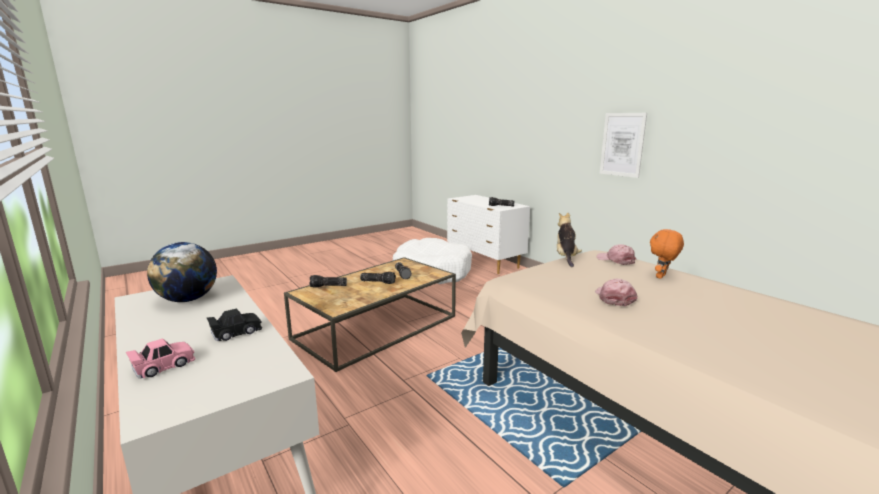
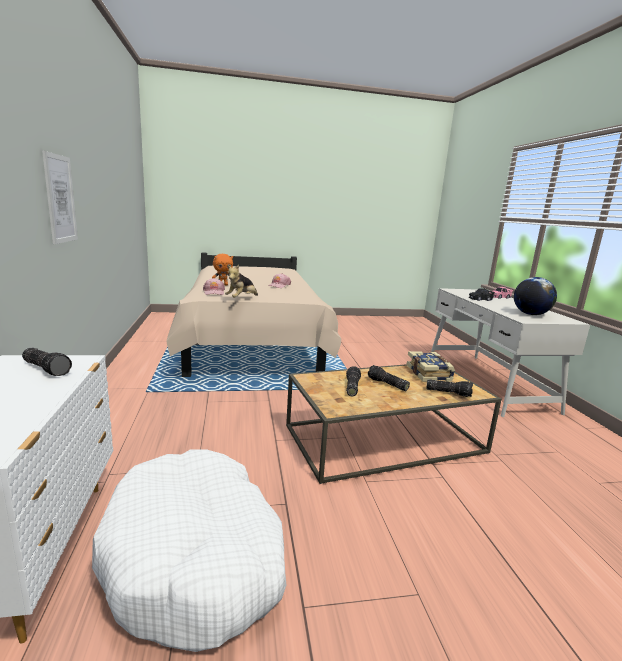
camera: 155 degrees left, 0 degrees up
(343, 300) = (429, 374): none -> book

